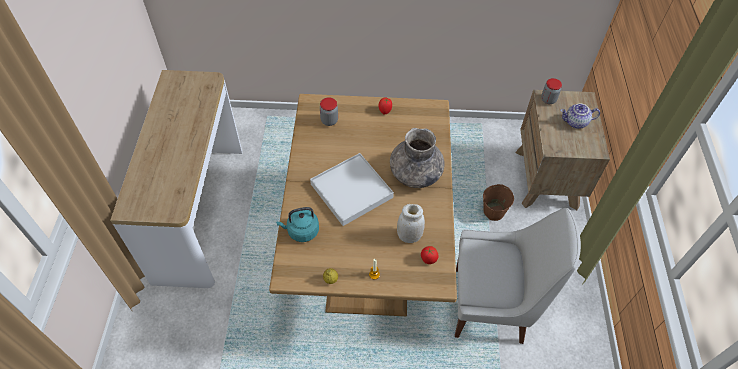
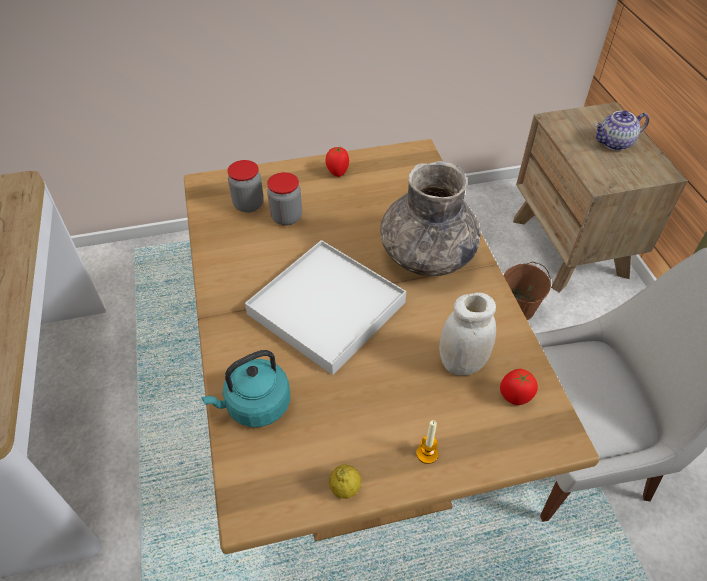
camera: 15 degrees left, 5 degrees down
(548, 100) = (561, 122): jar -> jar (286, 217)

